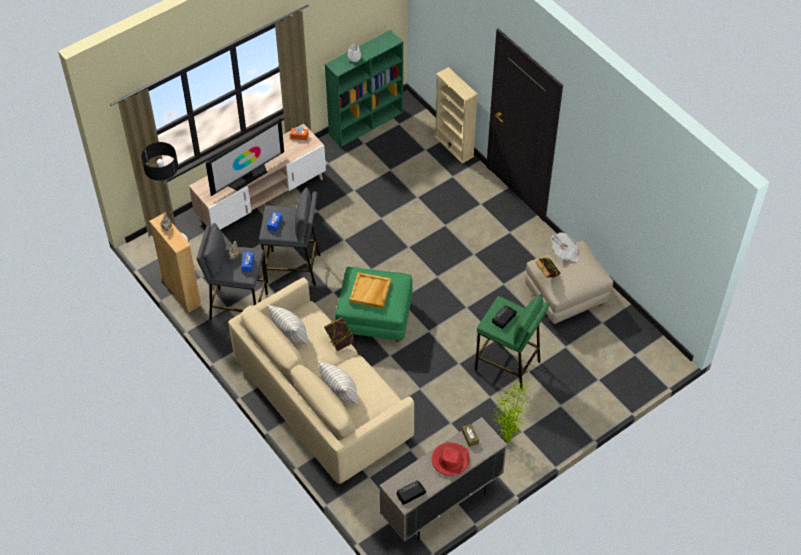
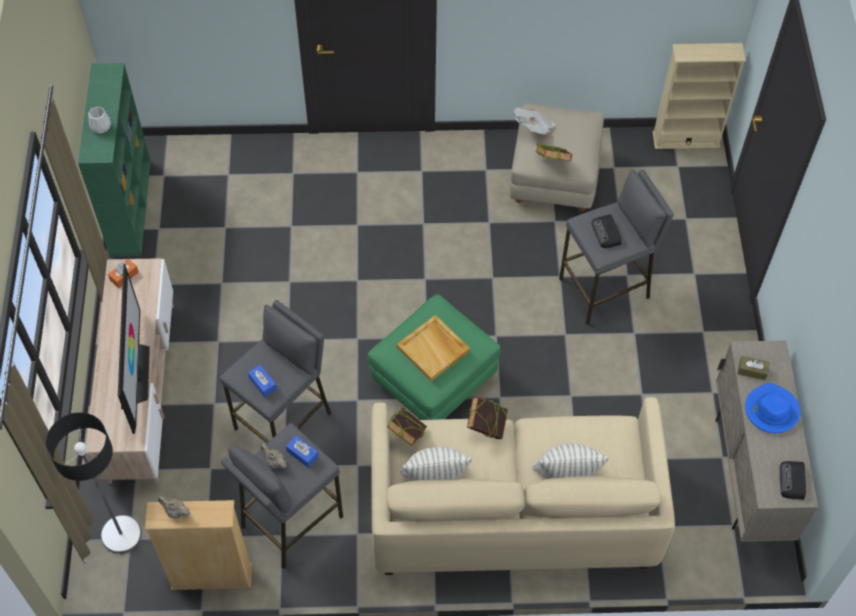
camera: 55 degrees left, 5 degrees up
(305, 309) = (407, 436): none -> book
(450, 460) = (771, 410): red hat -> blue hat
(454, 146) = (250, 144): beige bookcase -> beige bookcase (686, 139)
(508, 366) = (605, 289): green stool -> grey stool
(508, 440) = (706, 352): potted plant -> none

